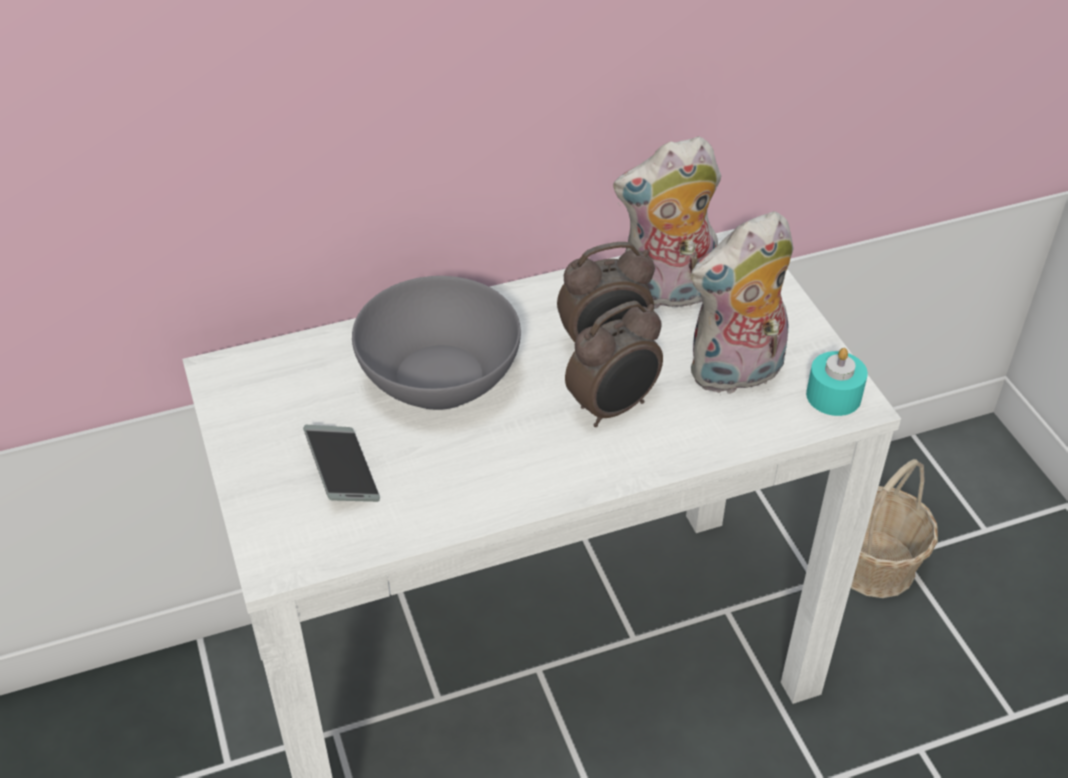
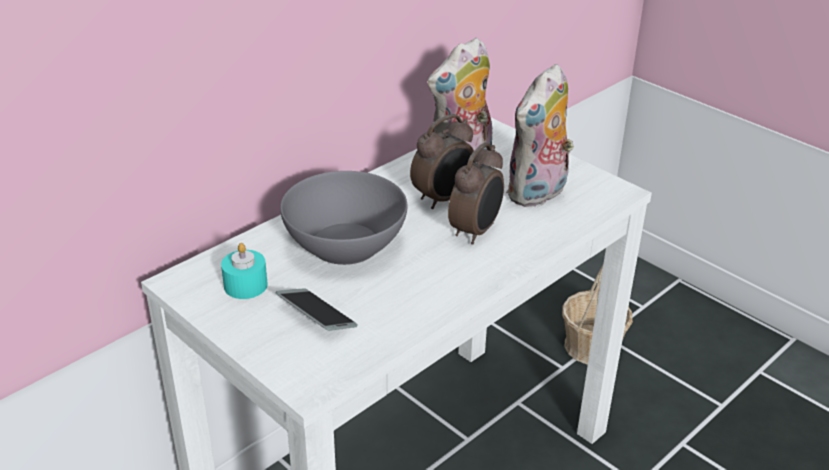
camera: 25 degrees left, 10 degrees down
(833, 396) = (604, 191): turquoise candle -> turquoise candle (245, 285)

